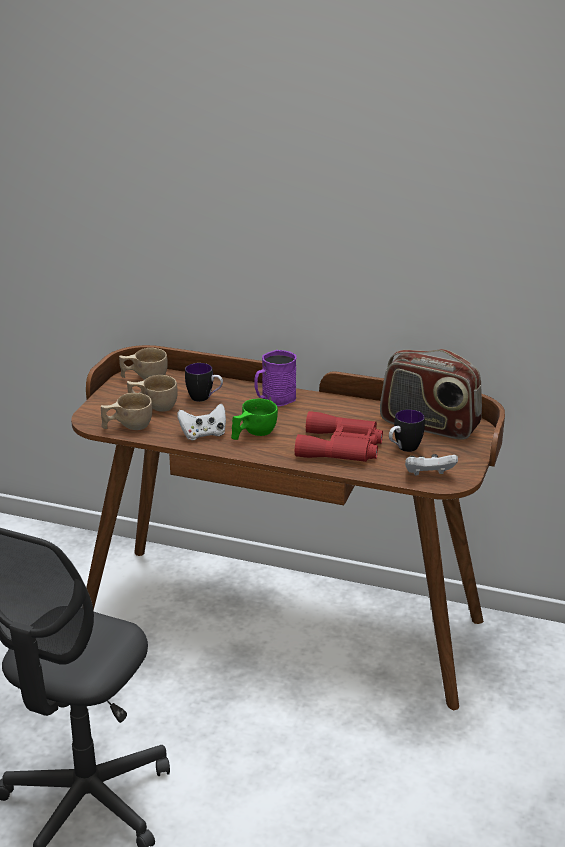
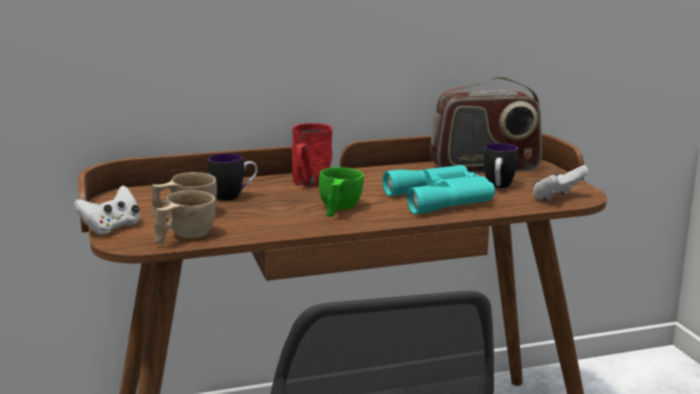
camera: 35 degrees left, 10 degrees down
(144, 378) = (133, 196): beige cup -> none
(203, 434) = (286, 222): white game controller -> white game controller (111, 228)
(274, 399) = (310, 182): purple mug -> red mug
(342, 447) = (443, 198): red binoculars -> turquoise binoculars

